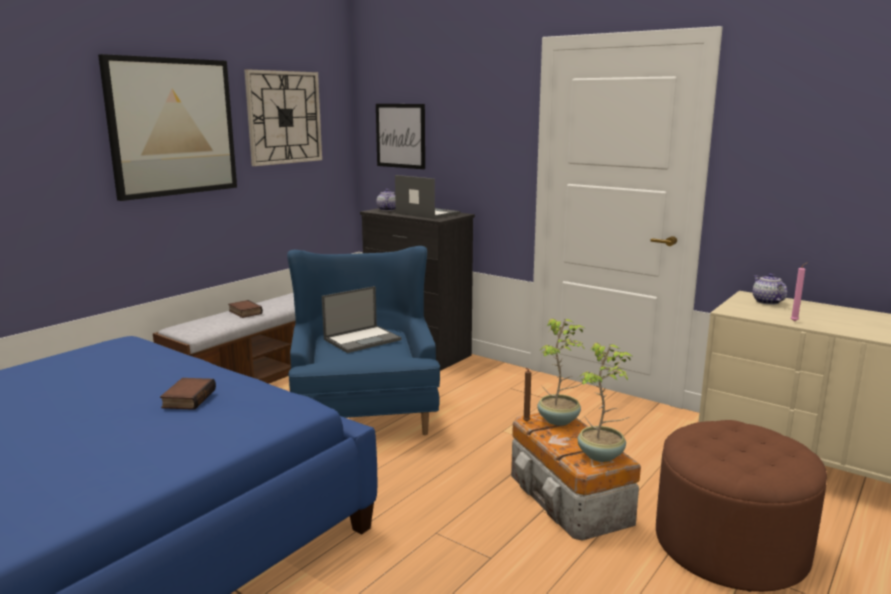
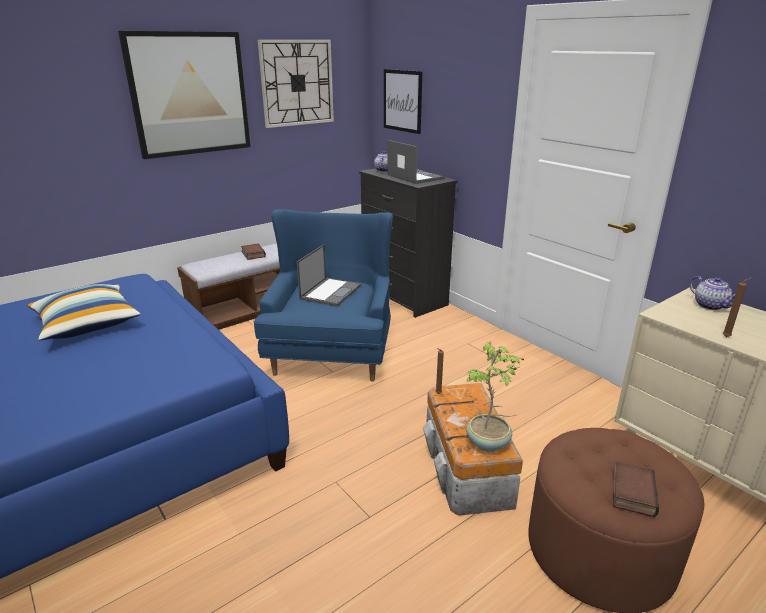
camera: 15 degrees right, 10 degrees up
(101, 387) = (86, 324): none -> pillow
(188, 398) = (136, 345): book -> book (631, 492)
(363, 339) = (331, 292): laptop -> laptop turned 45 degrees counterclockwise
(559, 420) = (469, 397): potted plant -> none
(766, 301) = (710, 306): teapot -> teapot turned 150 degrees clockwise
(795, 321) = (727, 337): pink candle -> brown candle

